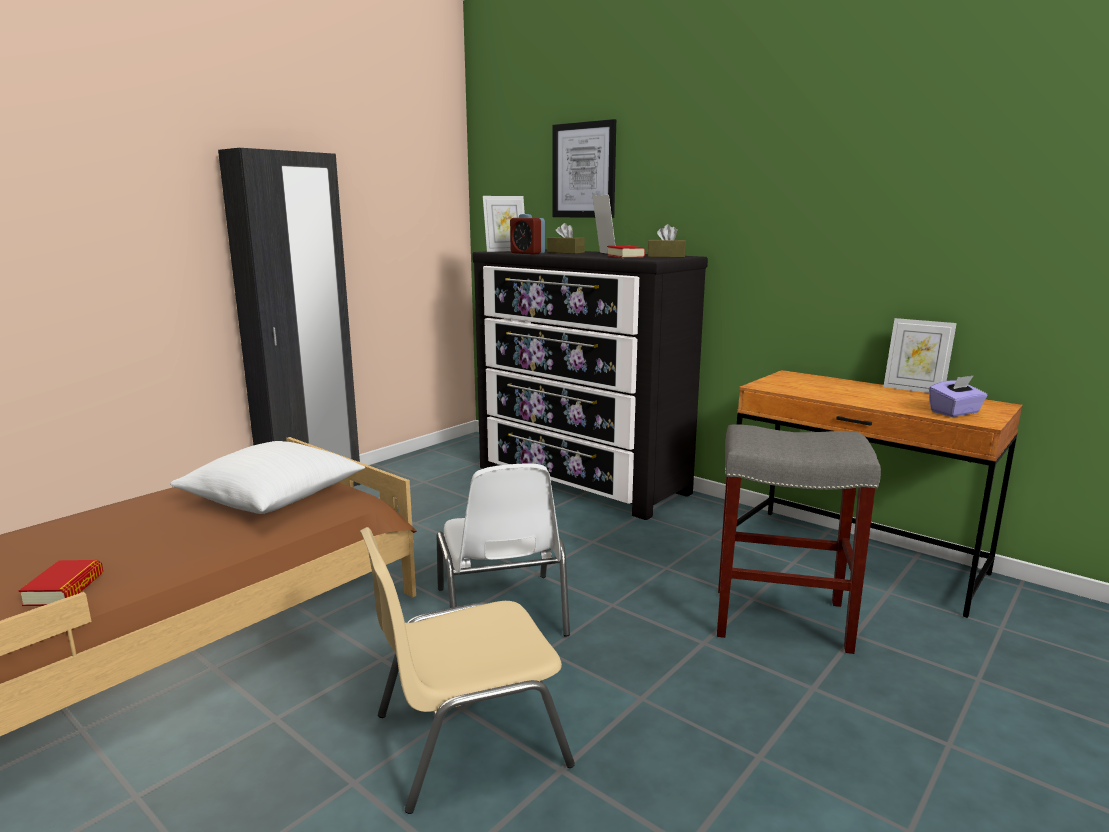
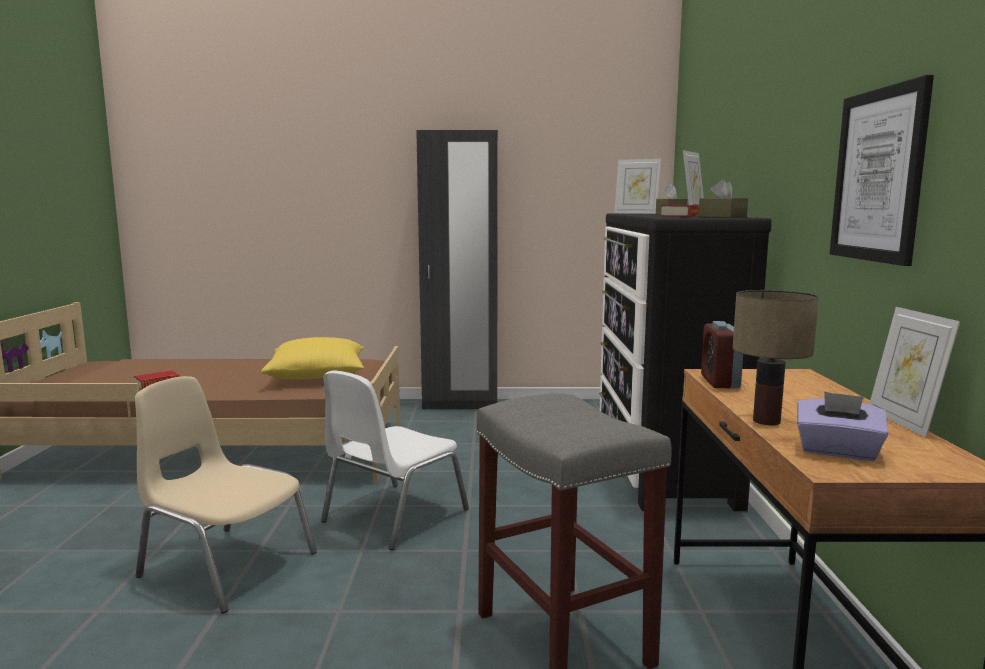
camera: 50 degrees right, 5 degrees down
(273, 498) = (317, 376): white pillow -> yellow pillow
(527, 253) = (629, 214): alarm clock -> alarm clock (720, 382)
(584, 170) = (720, 128): picture -> picture (878, 175)
(886, 406) = (768, 421): none -> table lamp

